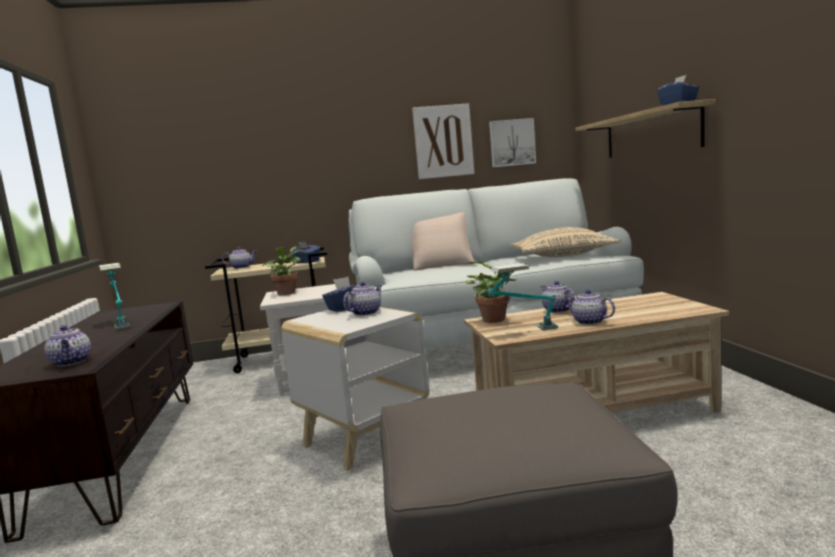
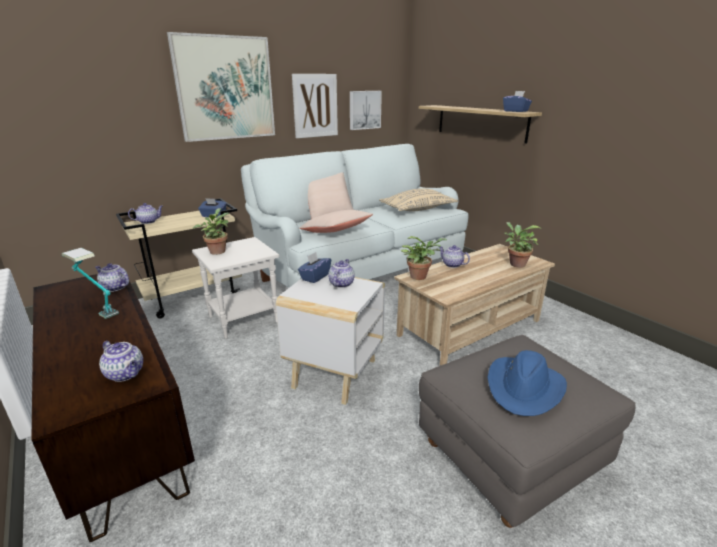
camera: 25 degrees left, 15 degrees up
(335, 129) = (225, 88): none -> picture
(428, 275) = (336, 231): none -> beige pillow
(480, 422) = (524, 388): none -> blue hat
(524, 331) = (452, 289): table lamp -> none
(588, 321) = (484, 277): teapot -> teapot (114, 287)
(657, 310) = (515, 264): none -> potted plant

